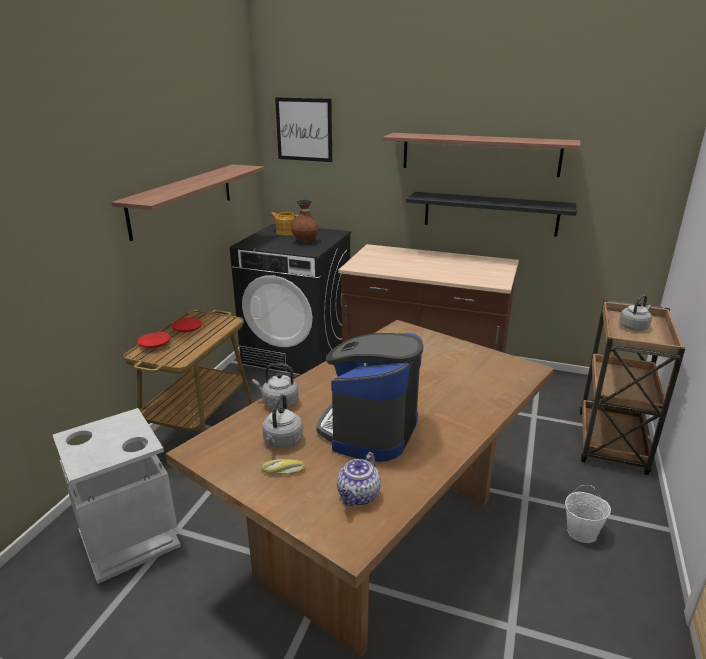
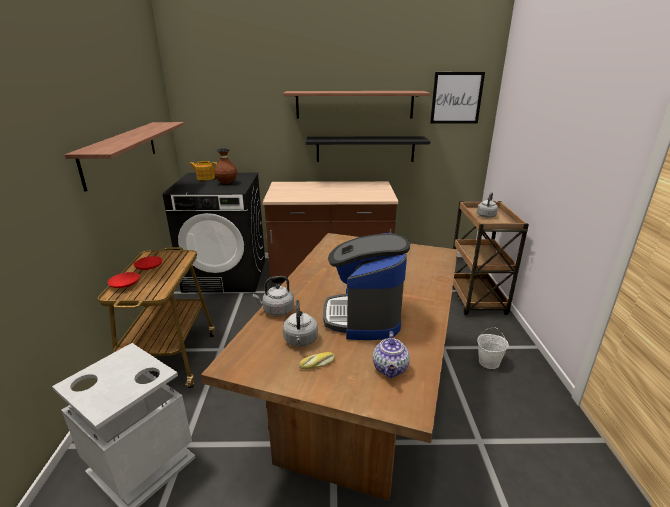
camera: 20 degrees left, 0 degrees up
(304, 129) = (209, 91): picture -> picture (456, 98)

